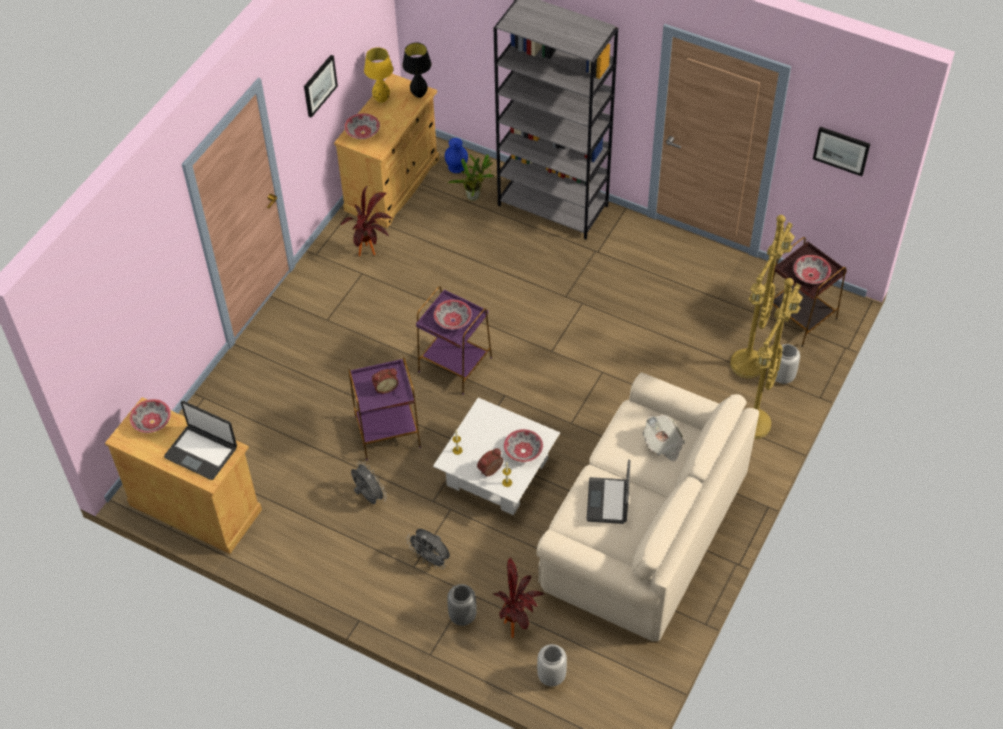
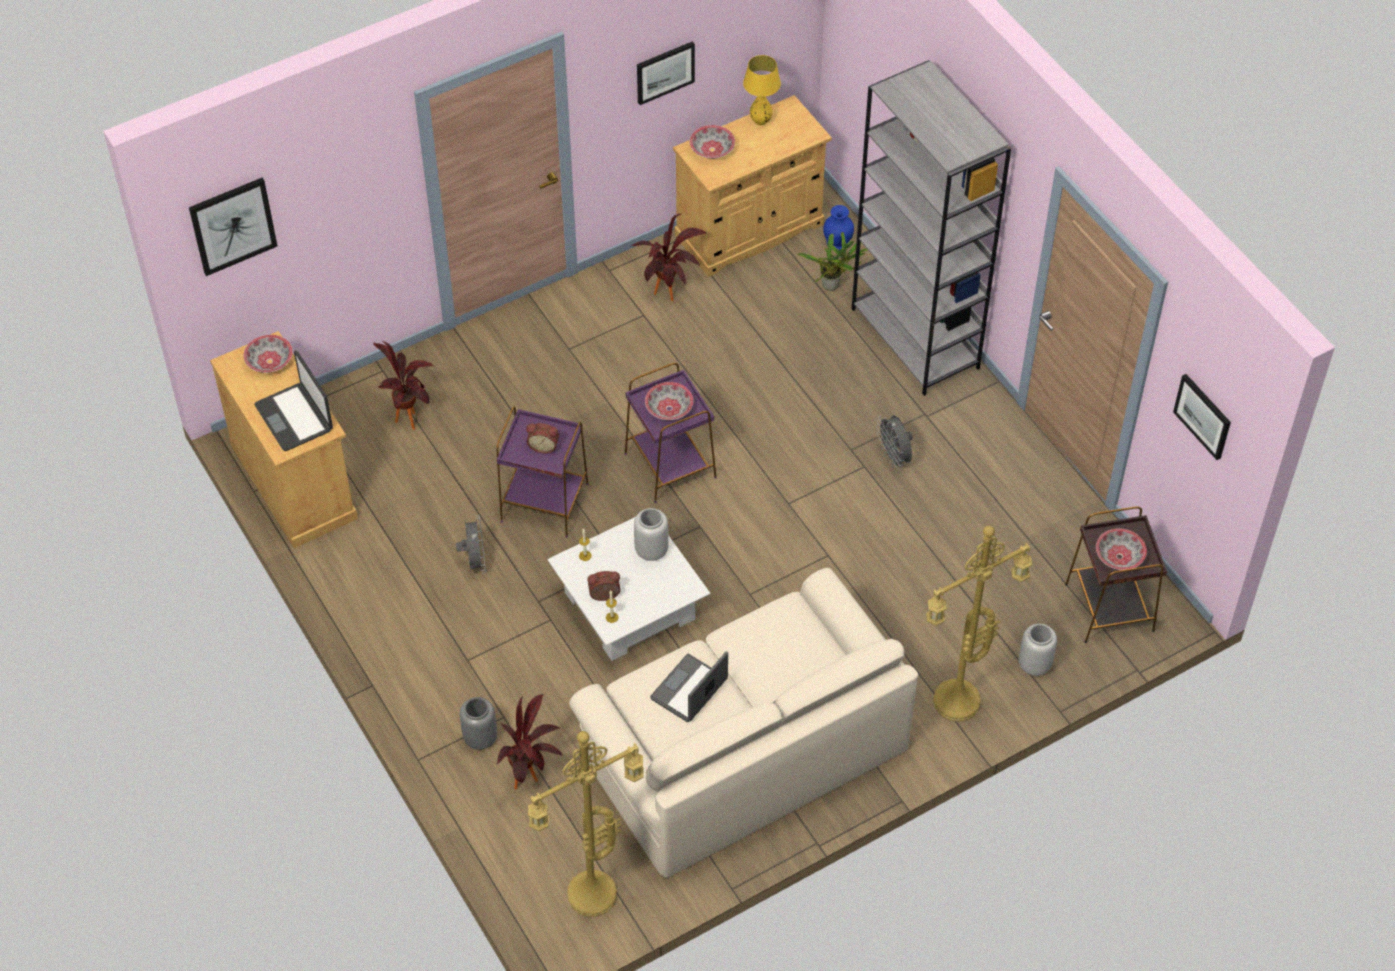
camera: 30 degrees right, 0 degrees up
(91, 326) = (233, 225): none -> picture
(247, 419) = (410, 416): none -> potted plant
(419, 95) = (806, 134): black table lamp -> none
(431, 559) = (491, 661): grey fan -> grey fan (894, 457)
(523, 451) = (654, 593): bowl -> none
(551, 676) = (525, 850): grey vase -> grey vase (651, 550)
(663, 444) = (797, 660): newspaper -> none
(748, 366) = (1003, 633): yellow floor lamp -> yellow floor lamp (592, 898)

